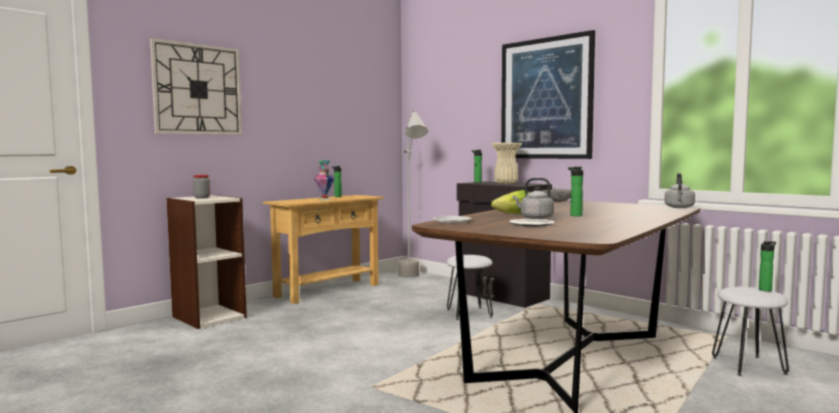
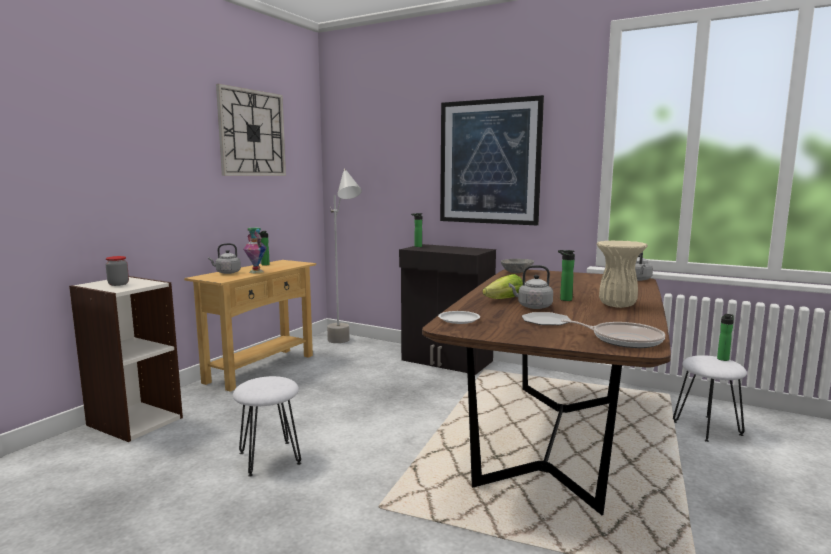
camera: 15 degrees left, 5 degrees up
(197, 89) = (99, 149): wall clock -> wall clock (252, 133)
(300, 199) = (227, 272): none -> grey kettle
(469, 313) = (426, 387): white stool -> white stool (269, 458)
(506, 183) = (450, 249): beige vase -> beige vase (618, 305)
(585, 234) = (623, 339): none -> frying pan

